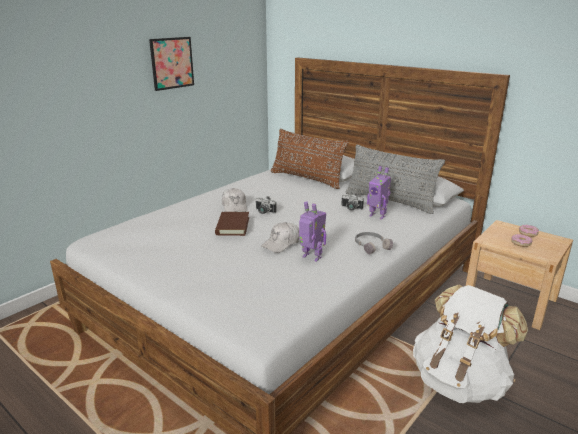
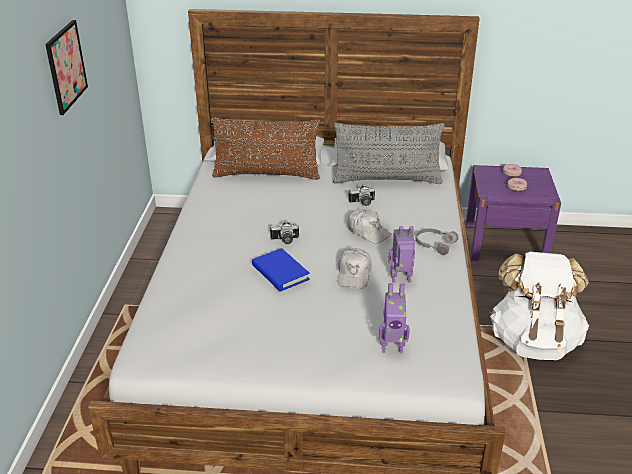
camera: 35 degrees left, 10 degrees up
(232, 226) = (280, 272): brown book -> blue book
(234, 206) = (243, 244): white cap -> white cap (368, 231)
(377, 216) = (398, 203): toy robot -> toy robot (392, 347)
(510, 300) = (505, 242): beige nightstand -> purple nightstand

